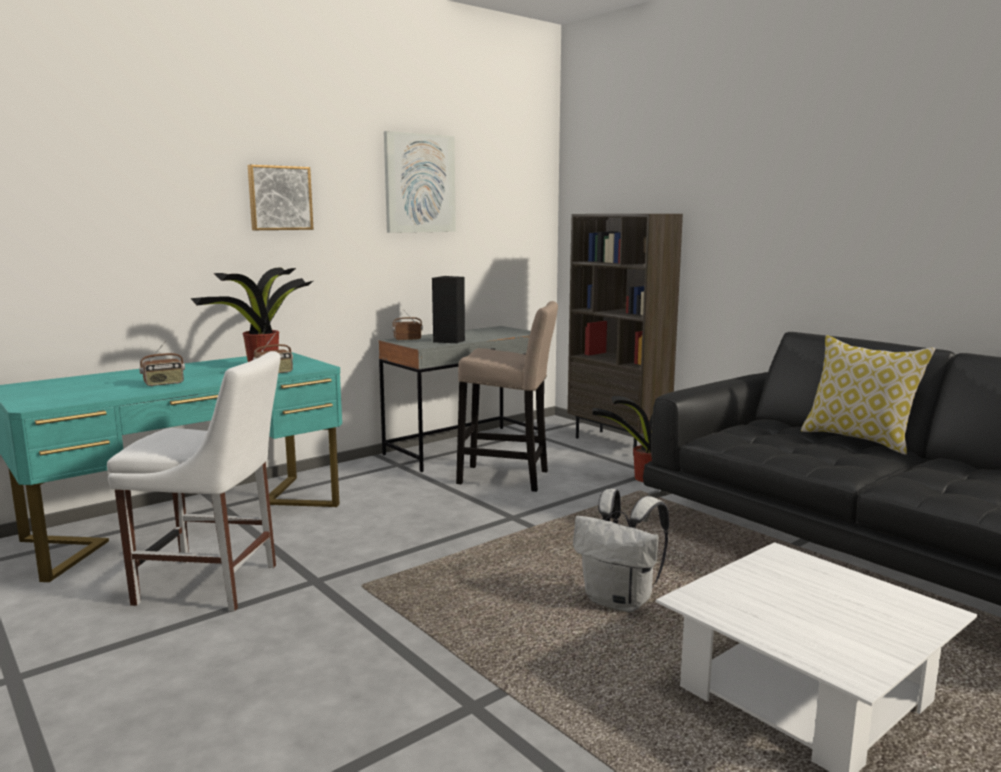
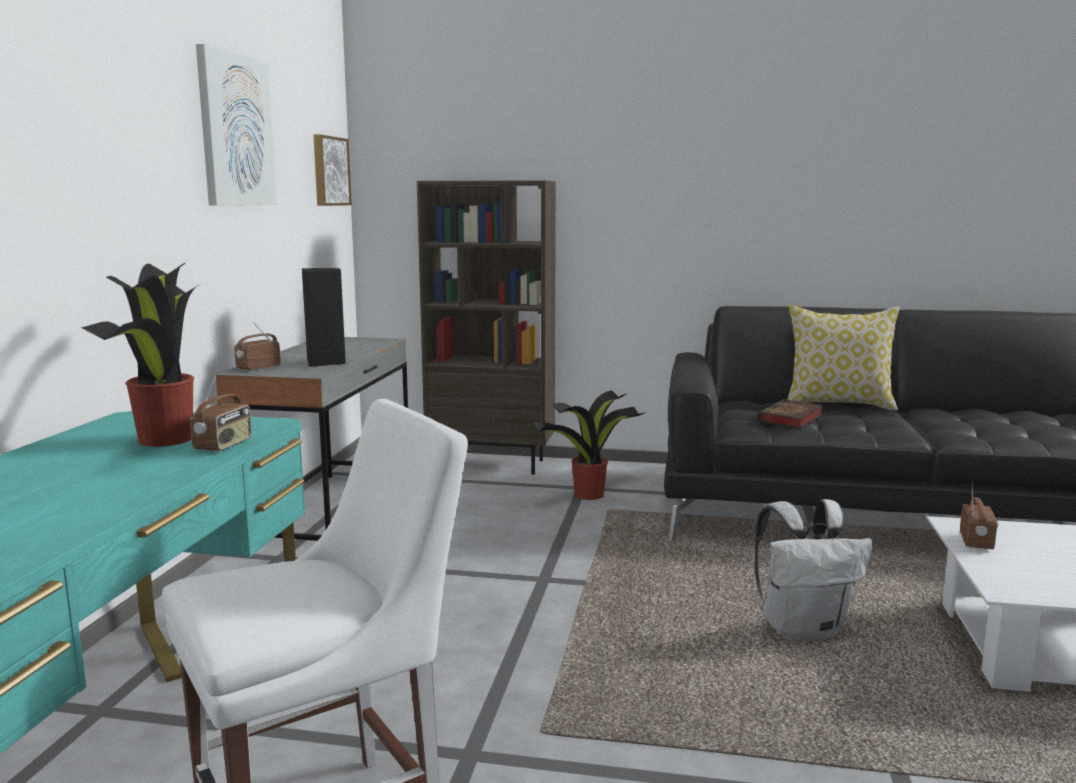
camera: 40 degrees left, 0 degrees up
(164, 384) = (75, 503): radio -> radio (977, 542)
(279, 198) = (83, 142): picture -> picture (329, 171)
(508, 478) = (452, 535): beige stool -> none
(770, 440) = (791, 419): none -> book

